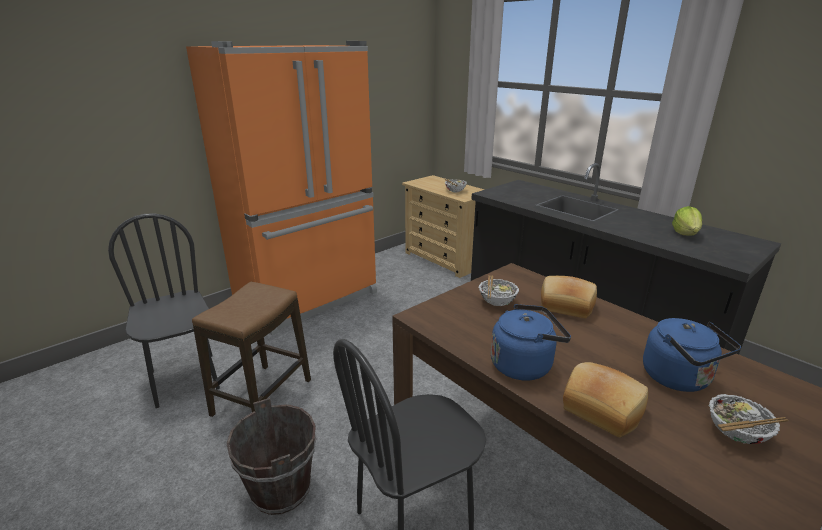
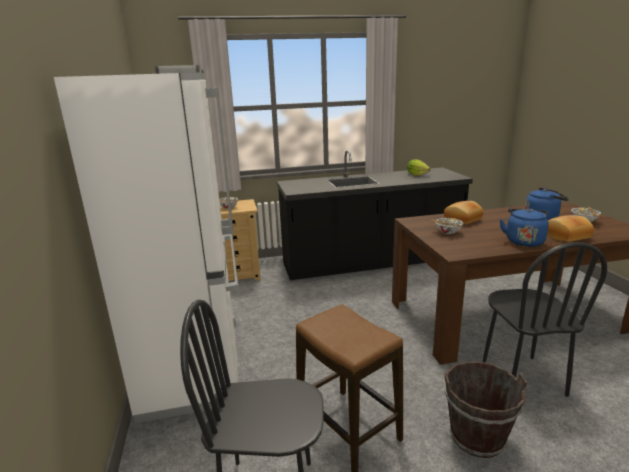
camera: 60 degrees left, 5 degrees down
(309, 298) = (196, 363): orange fridge -> white fridge

